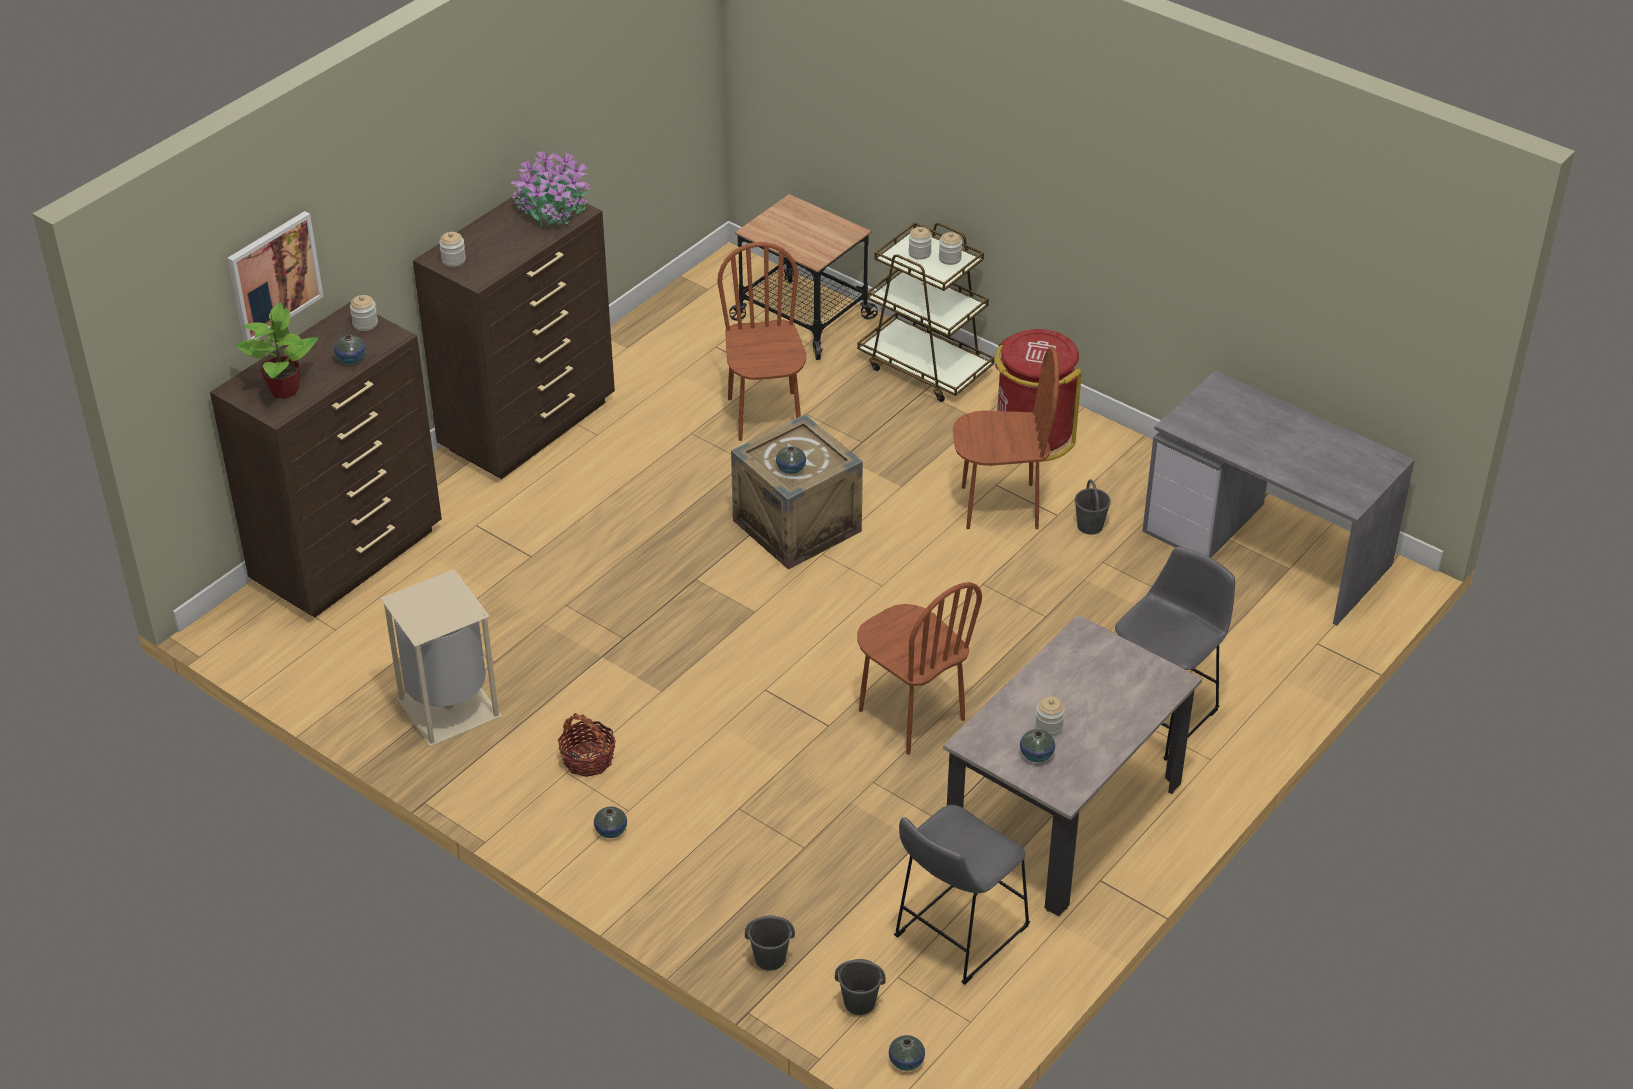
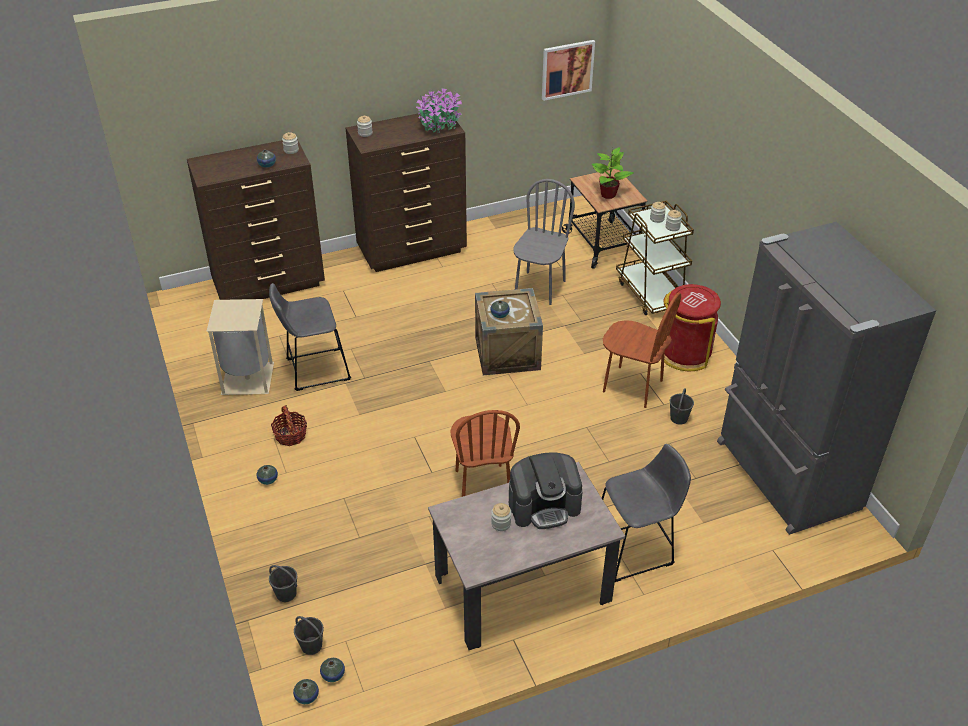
camera: 30 degrees right, 0 degrees up
(274, 276) = (240, 105): picture -> picture (567, 69)
(284, 389) = (221, 169): potted plant -> potted plant (608, 194)
(765, 416) = (539, 288): brown chair -> grey chair
(956, 935) = (400, 631): grey stool -> grey stool (314, 370)
(1036, 754) = (478, 538): vase -> vase (333, 675)
(1082, 683) = (544, 505): none -> coffee machine
(1268, 548) = (785, 476): grey desk -> grey fridge

